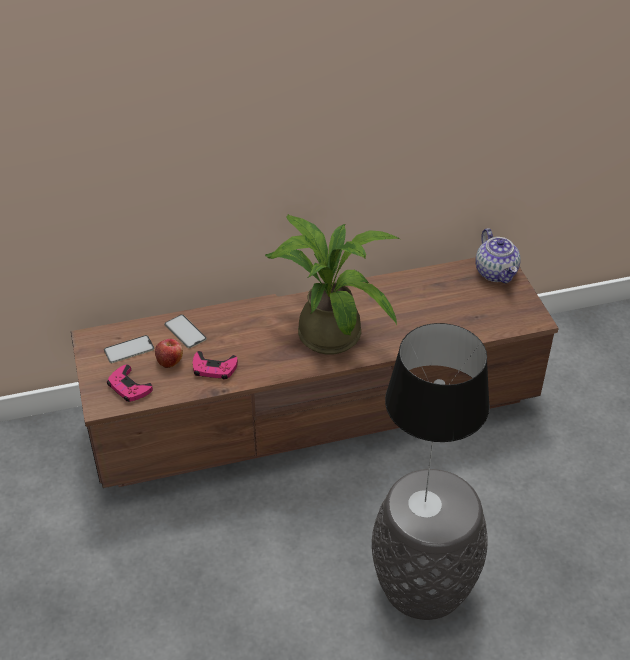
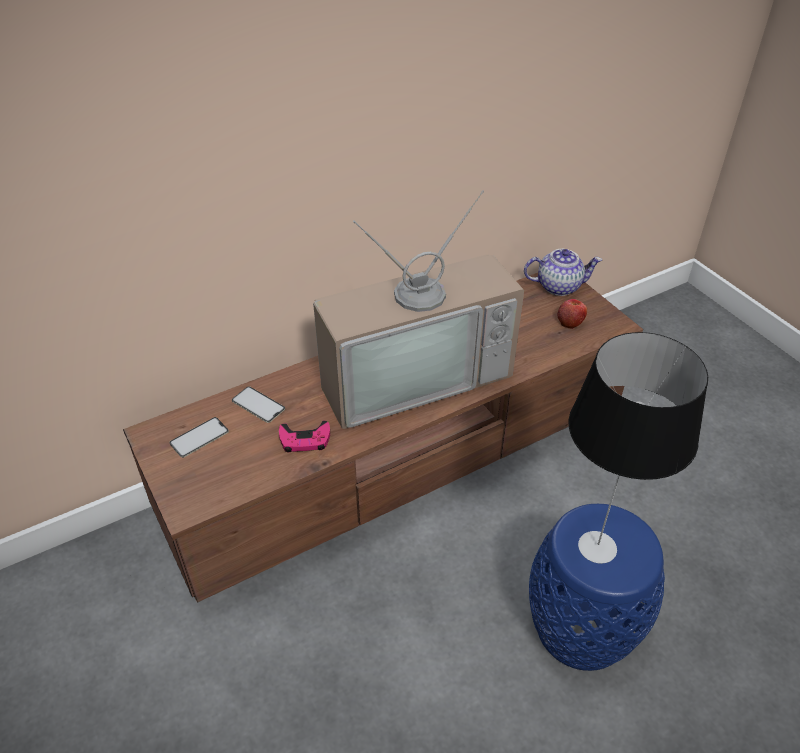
camera: 15 degrees left, 0 degrees up
(129, 387) = (212, 481): pink game controller -> none
(170, 361) = (251, 441): apple -> apple (570, 322)
(327, 329) = (413, 373): potted plant -> television
(423, 584) = (581, 628): grey stool -> blue stool
(496, 273) = (559, 286): teapot -> teapot turned 60 degrees counterclockwise

